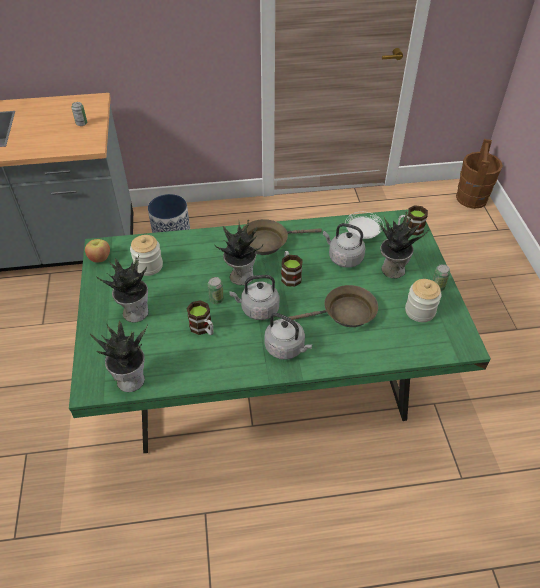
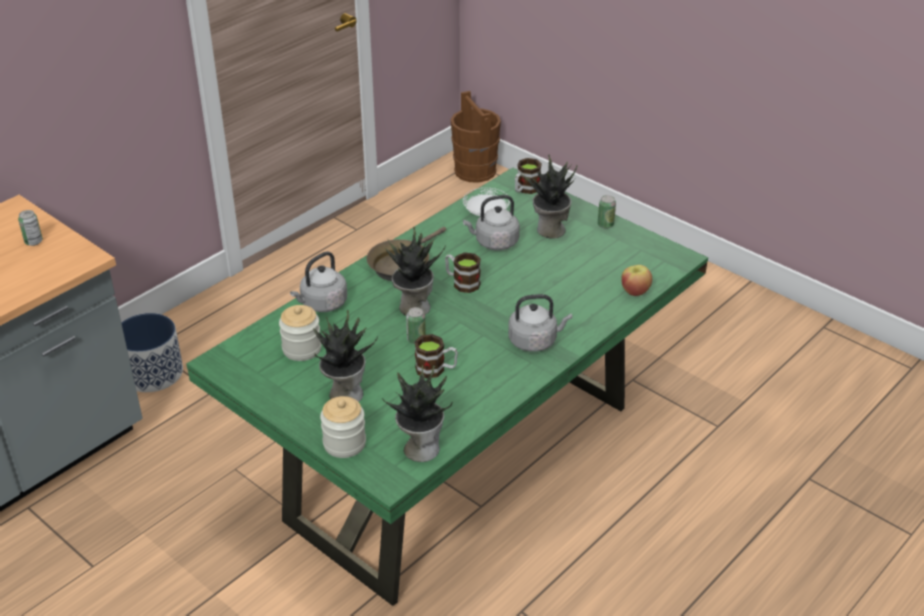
camera: 40 degrees left, 10 degrees down
(100, 258) = (233, 371): apple -> apple (635, 291)
(257, 309) = (468, 326): grey kettle -> grey kettle (322, 304)
(344, 313) = (551, 286): brown frying pan -> none
(420, 311) = (613, 251): jar -> jar (344, 443)

